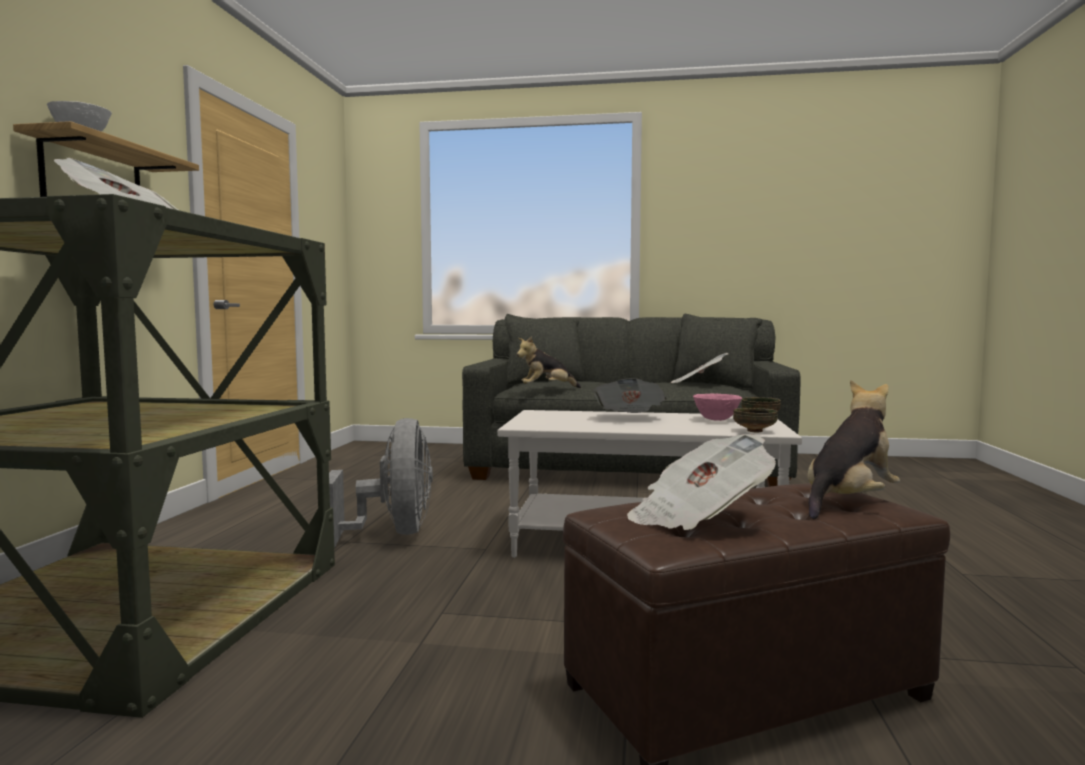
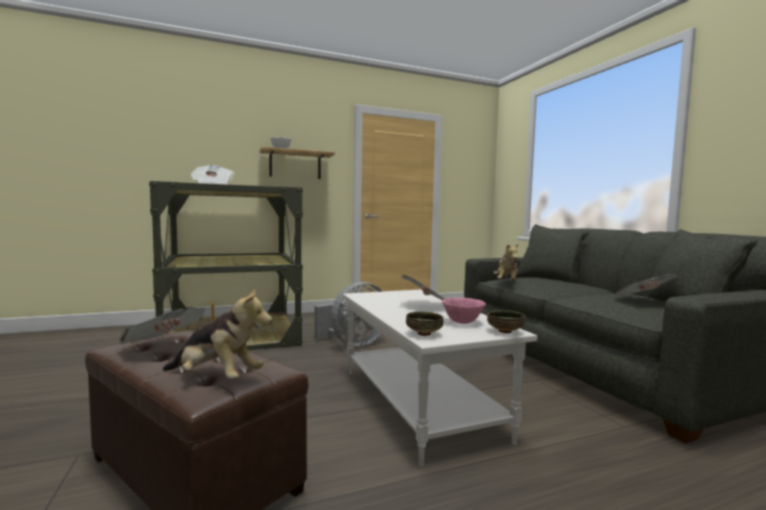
camera: 60 degrees right, 0 degrees up
(546, 389) = (506, 282): plush toy -> plush toy turned 120 degrees counterclockwise

